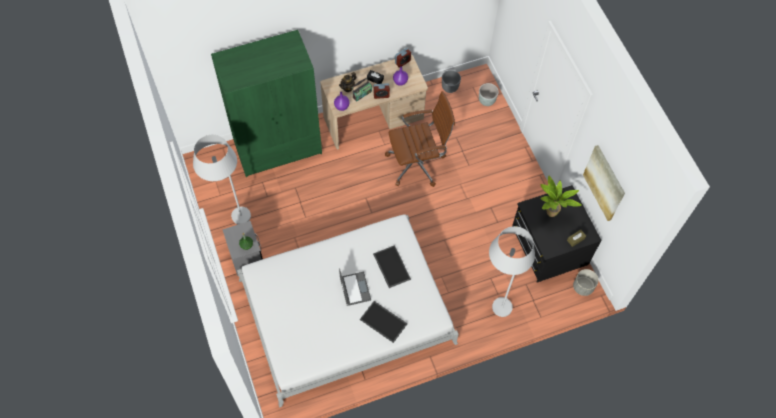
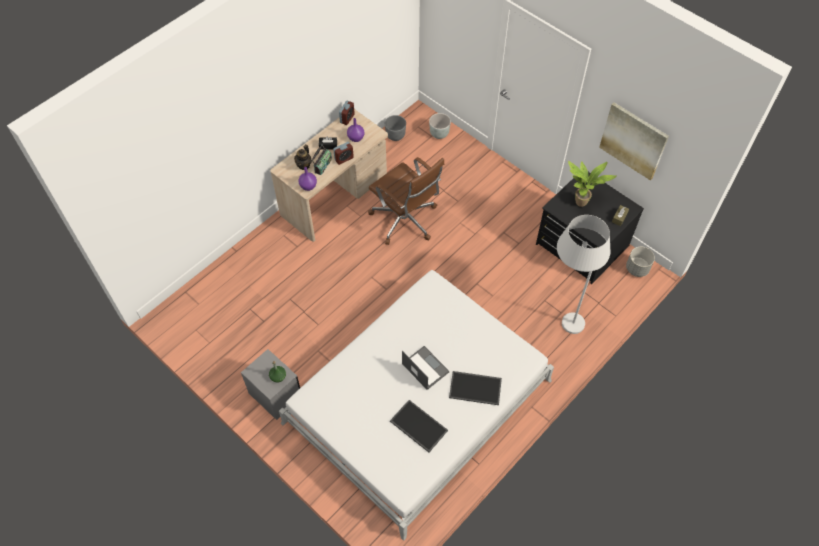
camera: 25 degrees left, 5 degrees down
(231, 213) = (232, 356): white floor lamp -> none
(278, 148) = (248, 267): green wardrobe -> none
(391, 266) = (449, 328): tray -> tray (417, 426)
(417, 163) = (405, 220): brown office chair -> brown office chair turned 90 degrees clockwise

